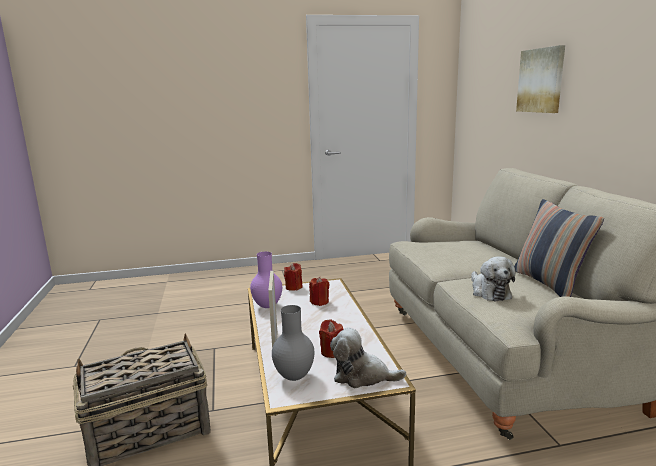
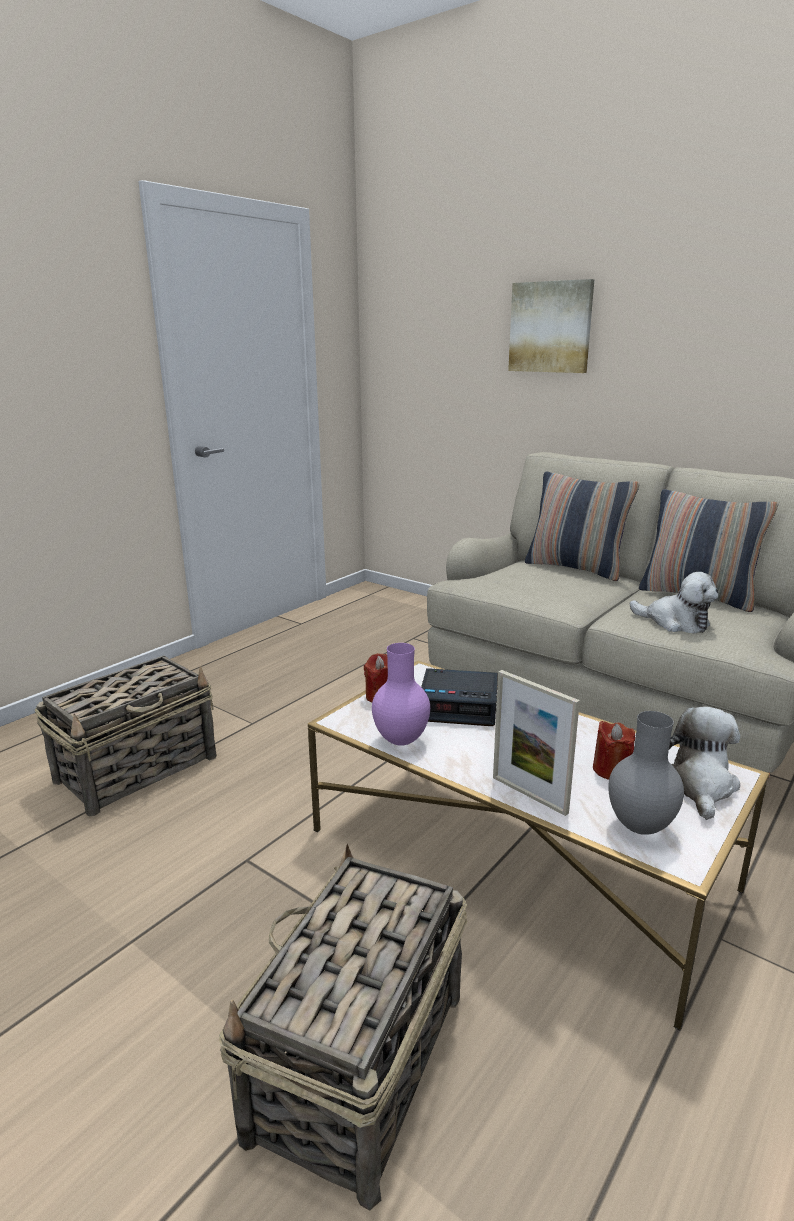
camera: 40 degrees left, 5 degrees up
(227, 300) = (139, 768): none -> basket
(319, 302) = (460, 706): red candle -> alarm clock
(362, 376) = (701, 785): plush toy -> plush toy turned 135 degrees clockwise
(494, 250) = (575, 568): none -> pillow

